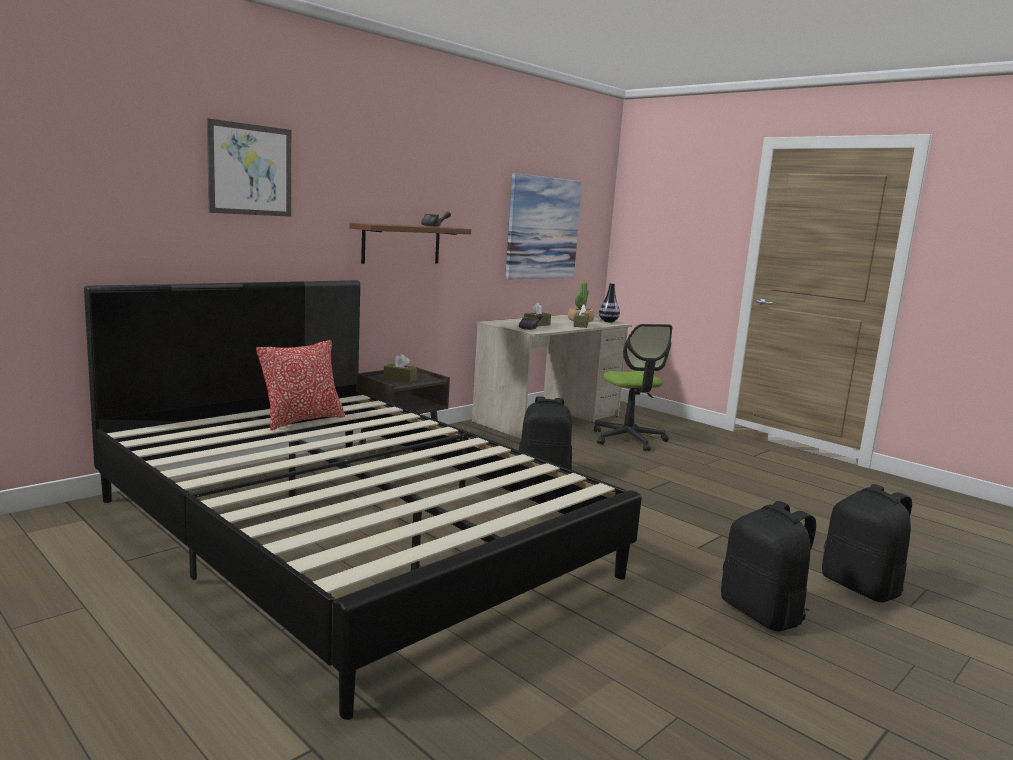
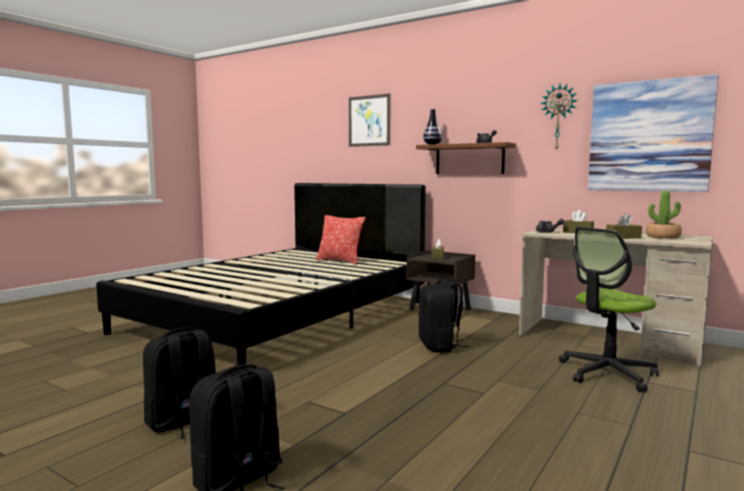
camera: 80 degrees right, 5 degrees down
(485, 201) = (558, 117): none -> wall clock
(608, 321) = (693, 241): vase -> vase (432, 145)

